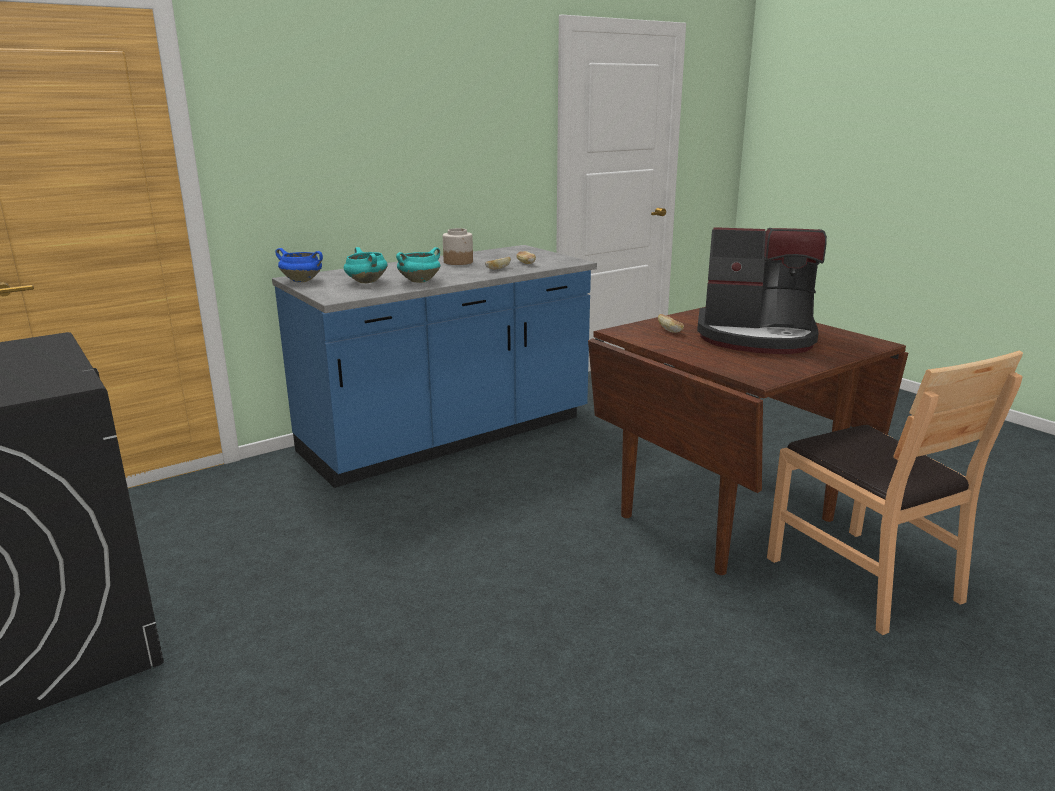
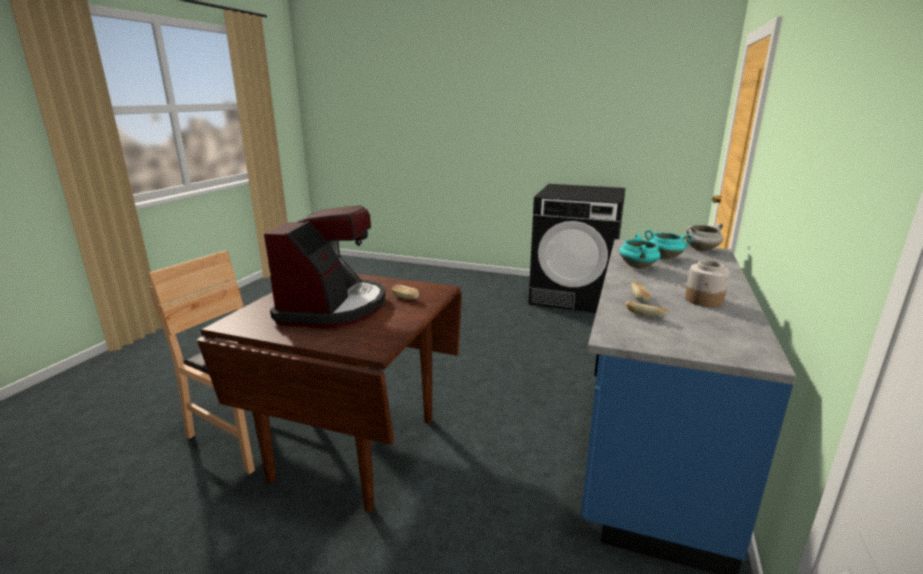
camera: 145 degrees right, 0 degrees up
(302, 281) = (701, 250): blue cooking pot -> white cooking pot
(756, 337) = (333, 307): coffee machine -> coffee machine turned 120 degrees clockwise

